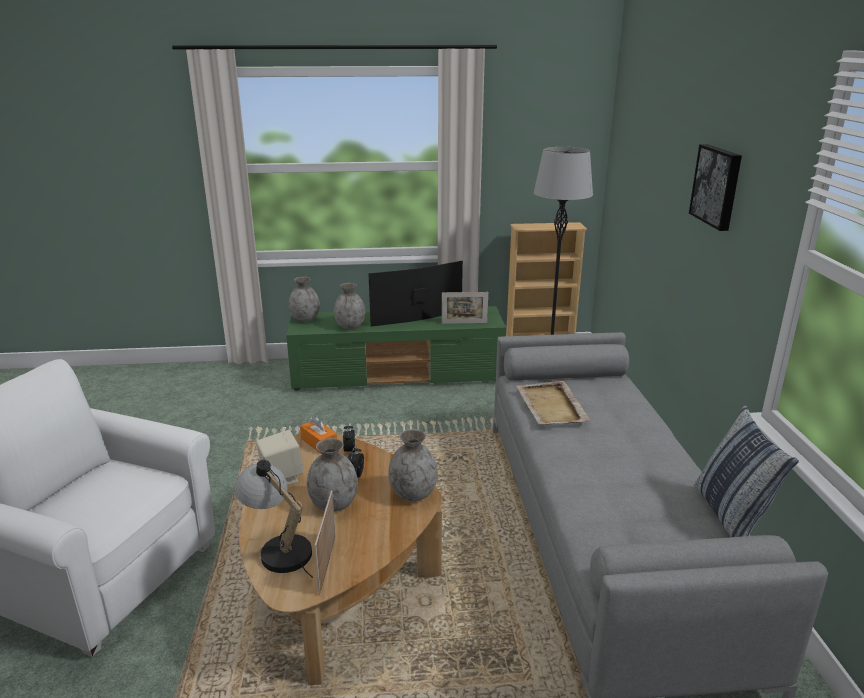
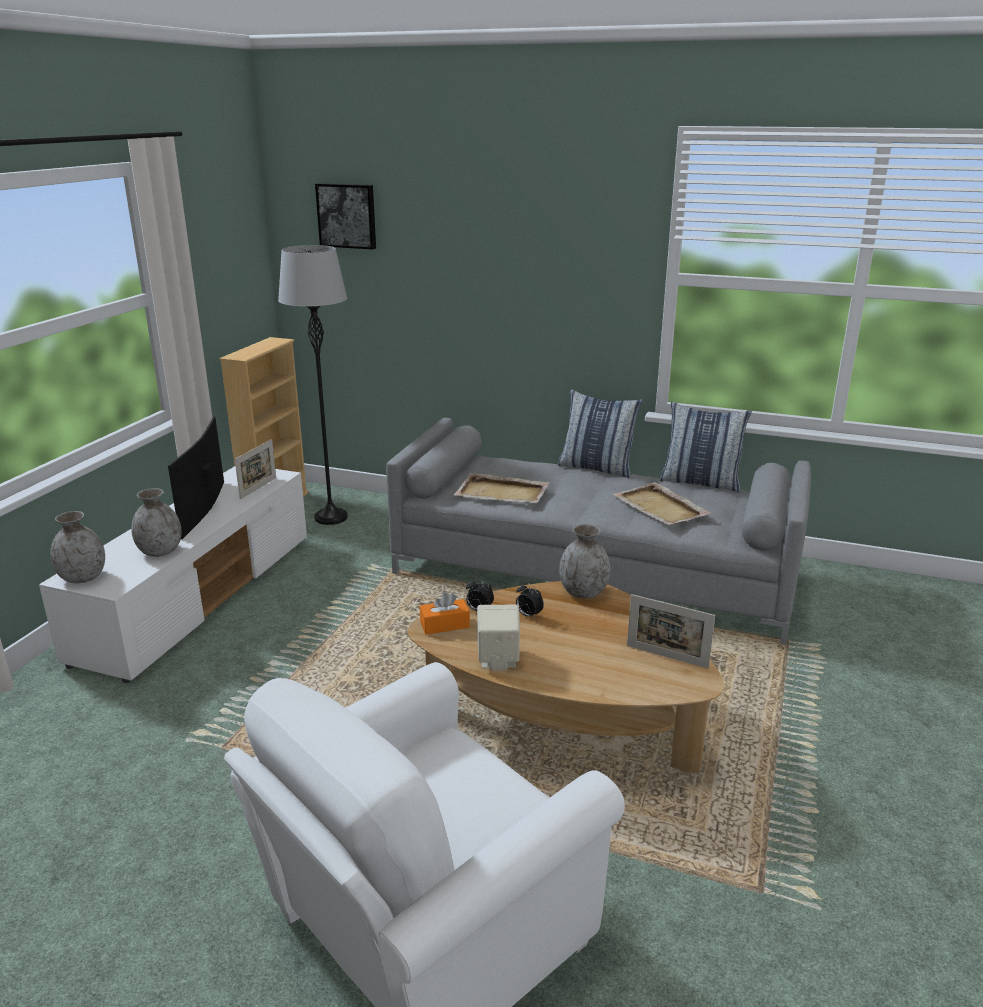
camera: 65 degrees left, 0 degrees up
(278, 548) = (627, 680): table lamp -> none
(334, 504) = (571, 636): grey vase -> none
(399, 375) = (199, 596): green tv stand -> white tv stand
(618, 498) = (661, 508): none -> beige tray
(674, 441) = (597, 468): none -> pillow
(717, 186) = (530, 249): picture -> picture (347, 215)

